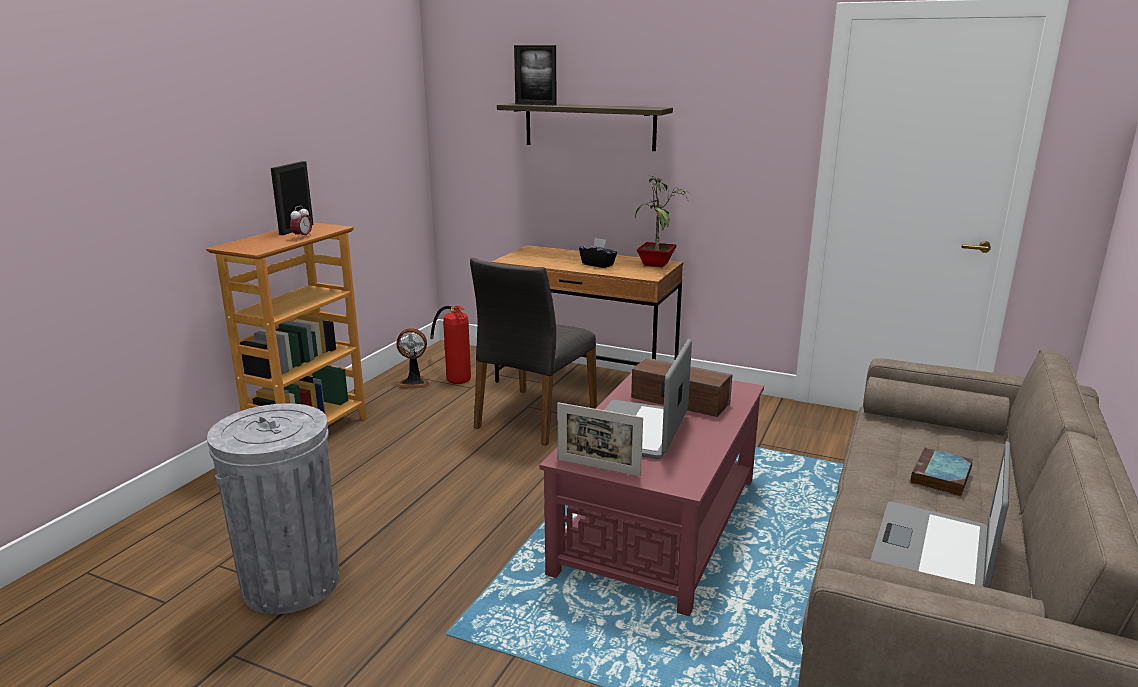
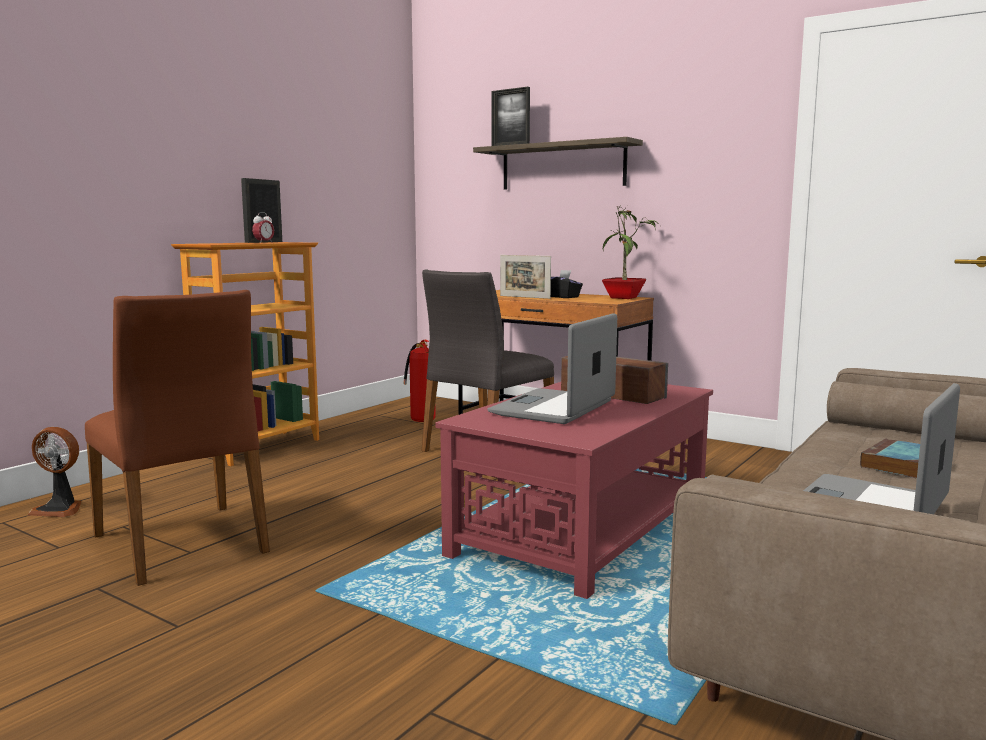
camera: 10 degrees right, 10 degrees down
(291, 583) = (183, 543): grey trash can -> brown chair
(414, 382) = (378, 419): fan -> fan (60, 509)
(598, 467) = (495, 426): picture frame -> picture frame (524, 297)

